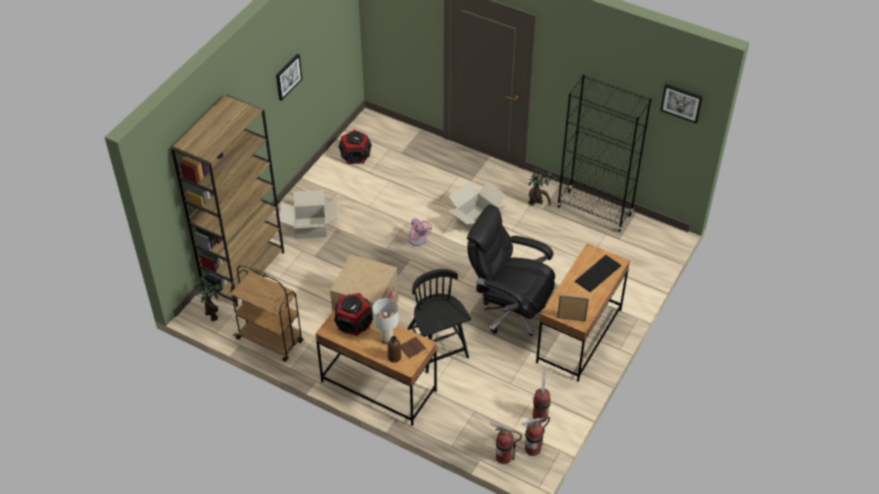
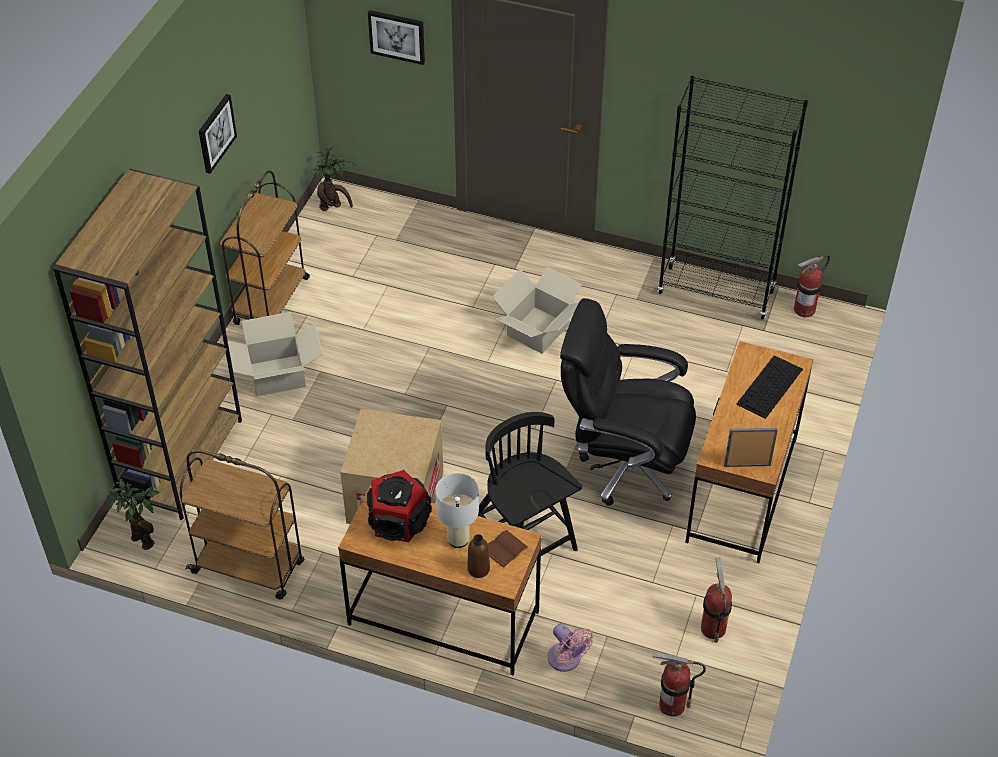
camera: 10 degrees left, 0 degrees up
(316, 182) = (270, 302): none -> brown cart
(355, 155) = (324, 253): speaker -> none
(418, 241) = (454, 374): pink fan -> pink fan (566, 660)
(532, 449) = (714, 684): fire extinguisher -> fire extinguisher (804, 309)
(537, 203) = (626, 291): potted plant -> potted plant (333, 206)
(681, 102) = (857, 101): picture -> picture (397, 36)

